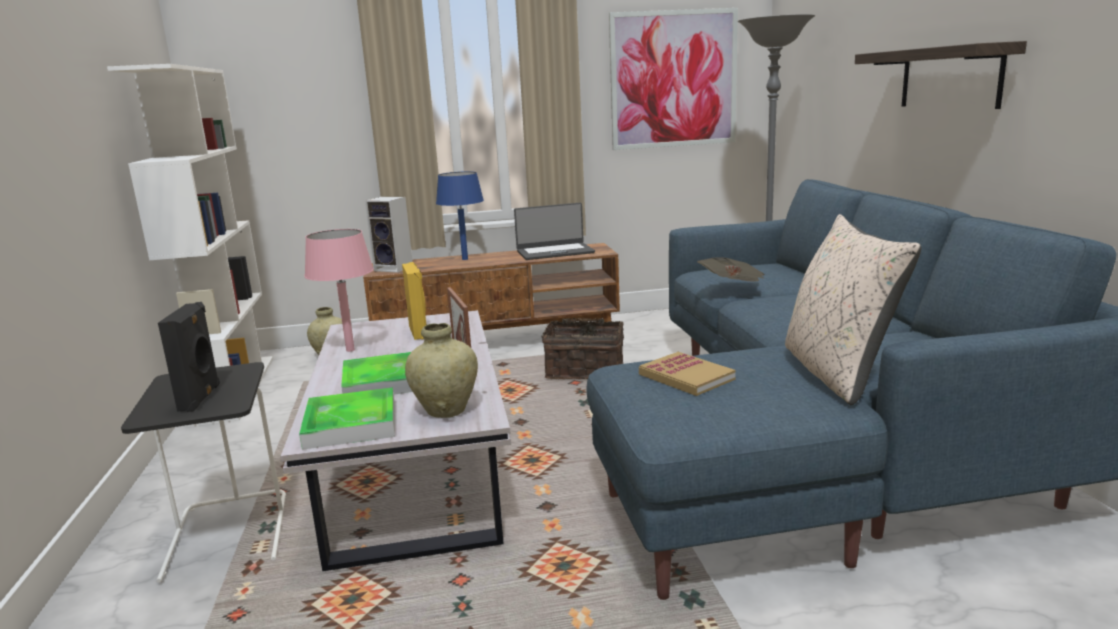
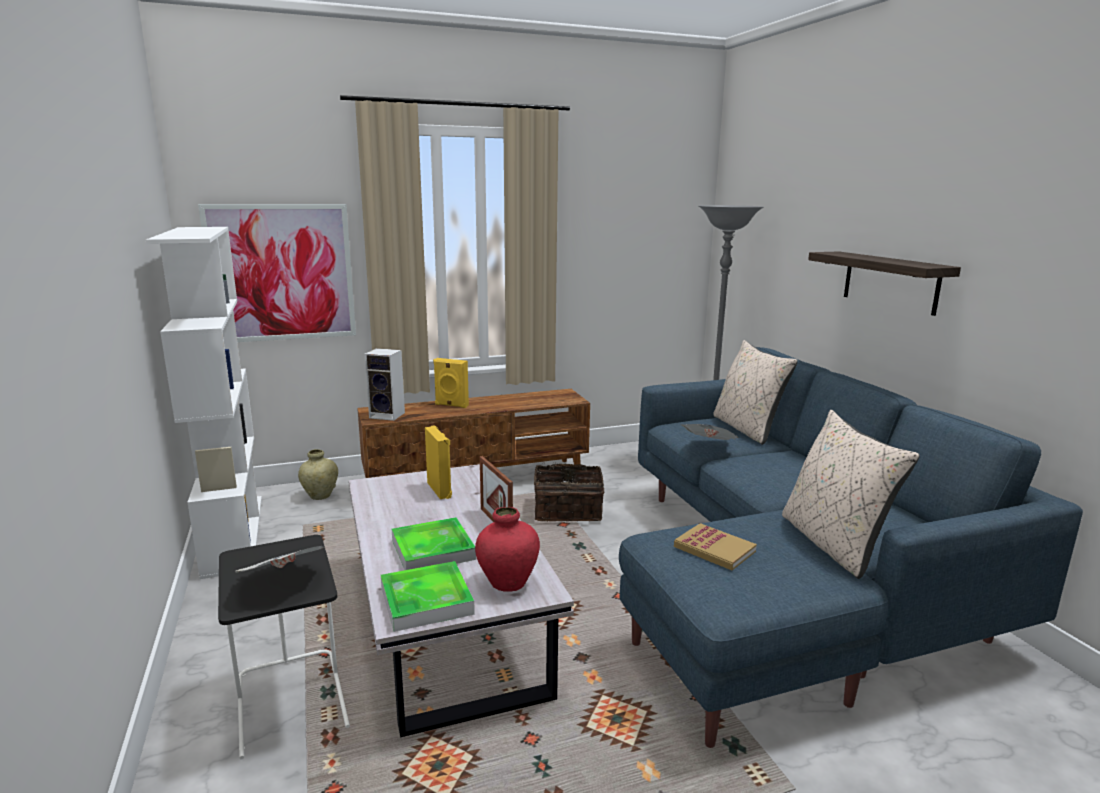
camera: 10 degrees left, 0 degrees up
(201, 398) = (282, 580): black speaker -> newspaper
(350, 350) = (383, 511): pink table lamp -> none
(446, 410) = (508, 582): beige vase -> red vase
(465, 259) = (451, 405): blue table lamp -> yellow speaker
(555, 252) = (531, 398): laptop -> none
(673, 79) = (633, 246): picture -> picture (281, 273)
(789, 272) = (747, 429): none -> beige pillow

